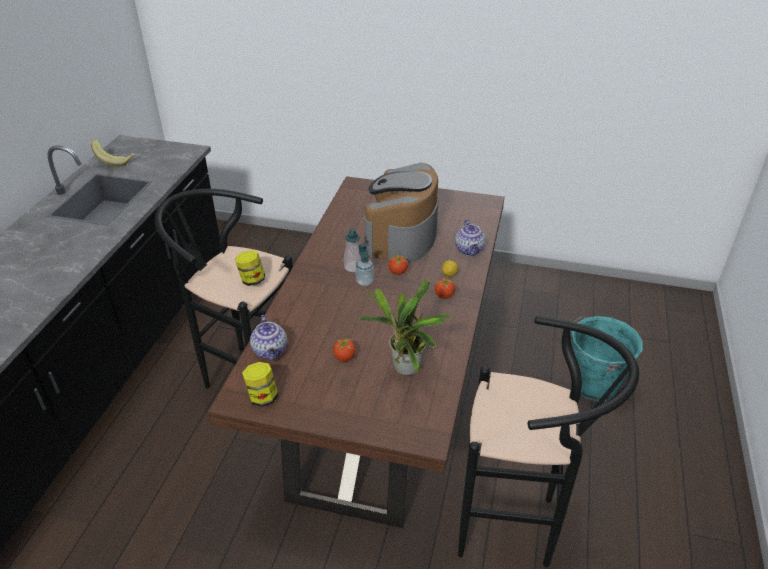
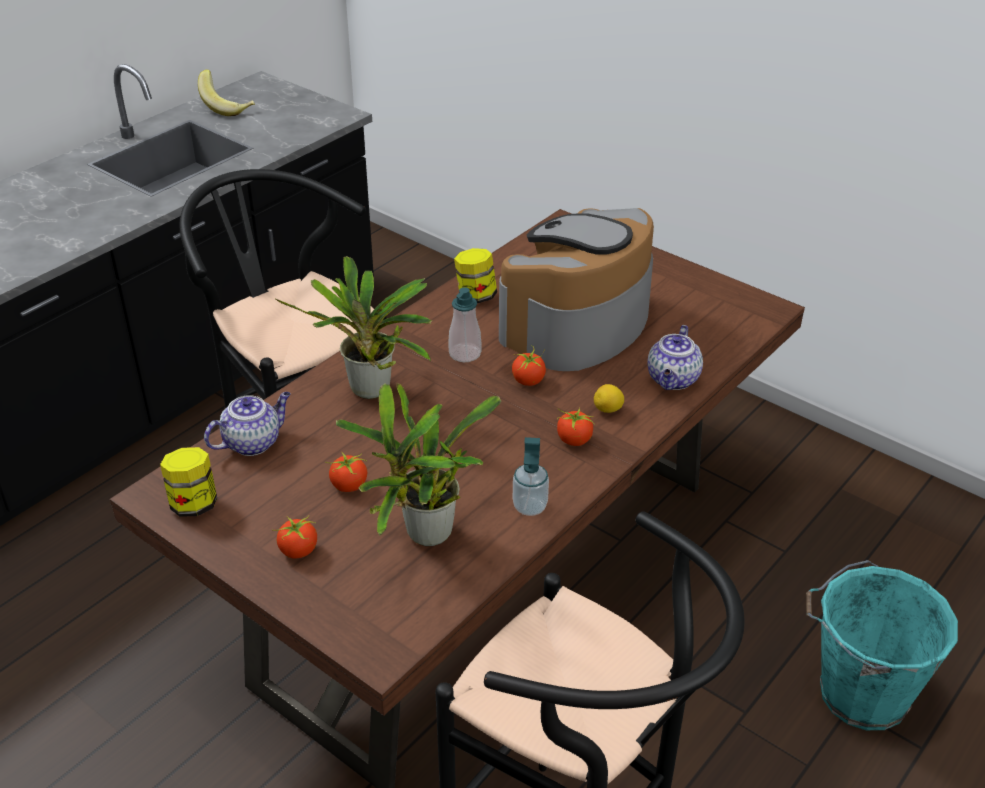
camera: 25 degrees right, 0 degrees up
(252, 280) = (310, 331): jar -> jar (475, 296)
(270, 351) = (253, 442): teapot -> teapot turned 135 degrees counterclockwise
(318, 303) = (372, 393): none -> potted plant
(343, 402) = (298, 551): none -> tomato
(365, 282) = (465, 381): soap dispenser -> soap dispenser (530, 507)

